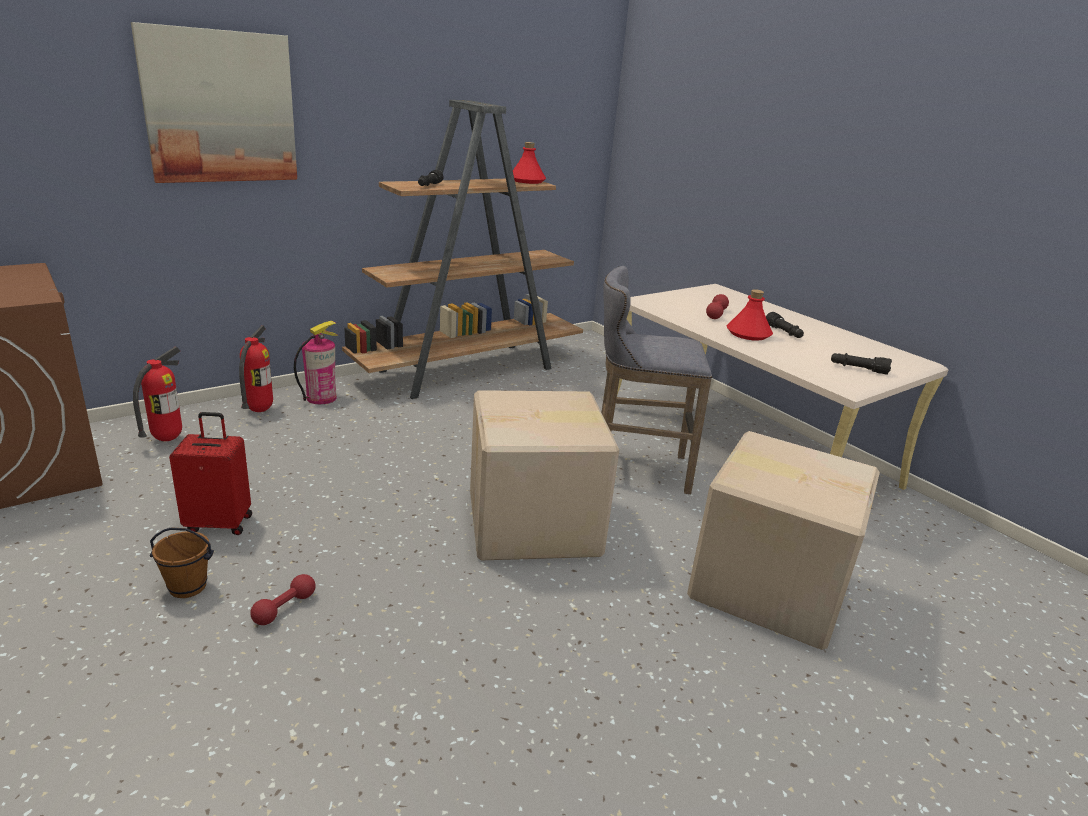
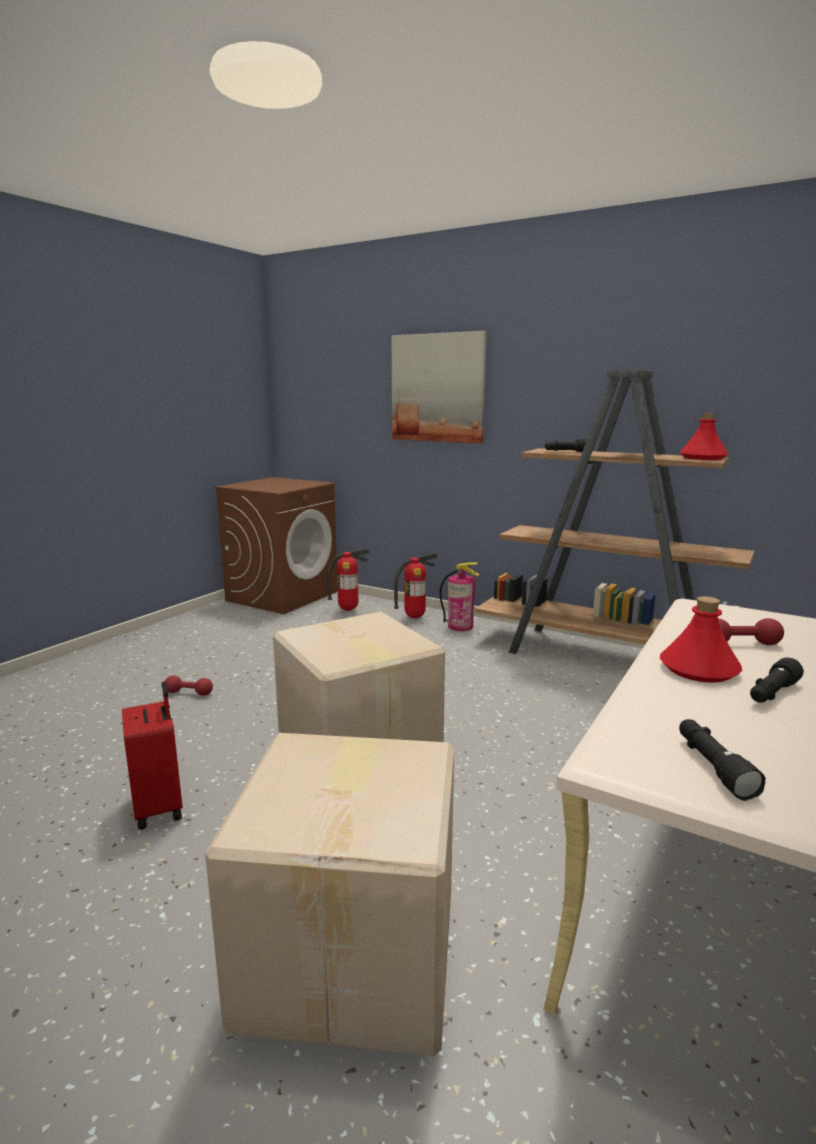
camera: 70 degrees right, 10 degrees down
(188, 587) = (199, 663): brown bucket -> none
(220, 523) = (268, 650): red suitcase -> red suitcase (160, 807)
(635, 469) = (531, 794): grey stool -> none

